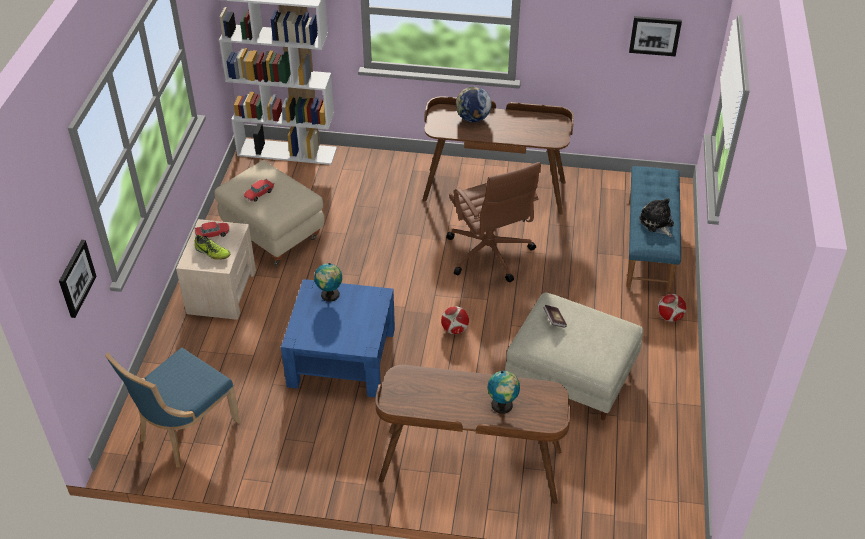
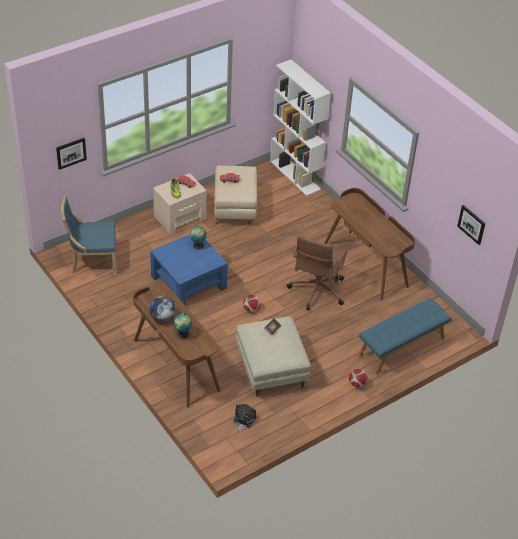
camera: 45 degrees right, 0 degrees up
(472, 119) = (364, 212): globe -> globe (162, 317)
(657, 223) = (393, 330): plush toy -> plush toy (243, 420)

